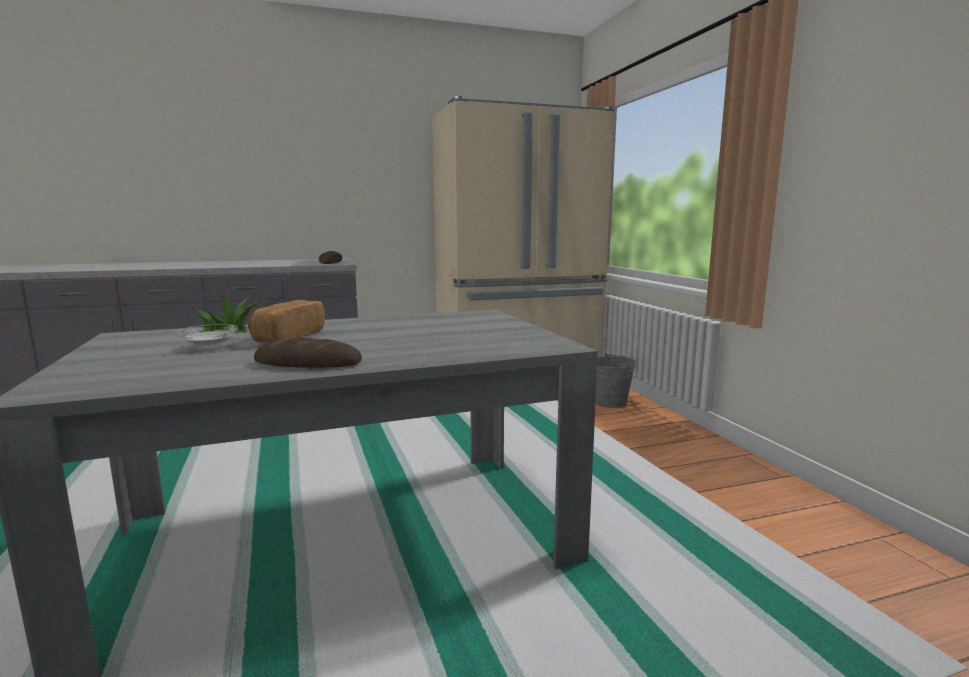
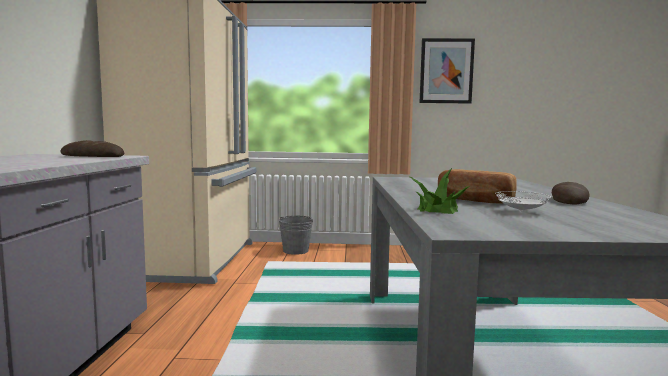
camera: 70 degrees left, 5 degrees down
(864, 115) = (446, 71): none -> picture

